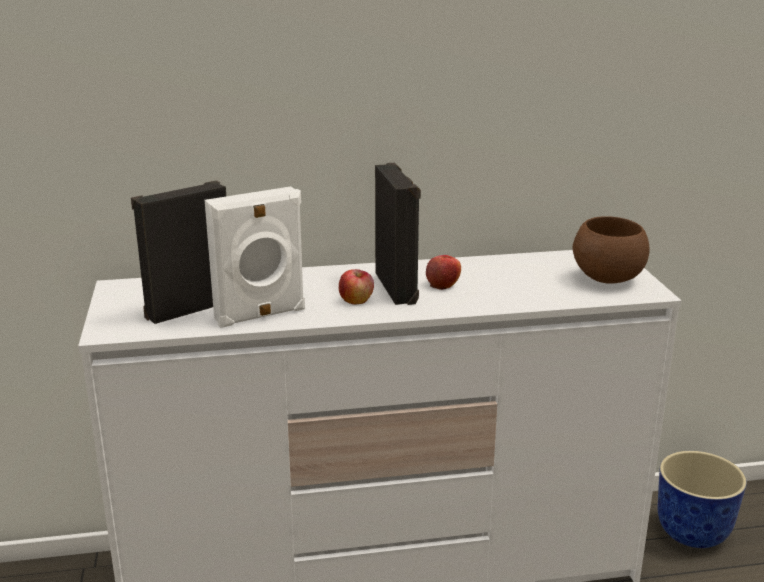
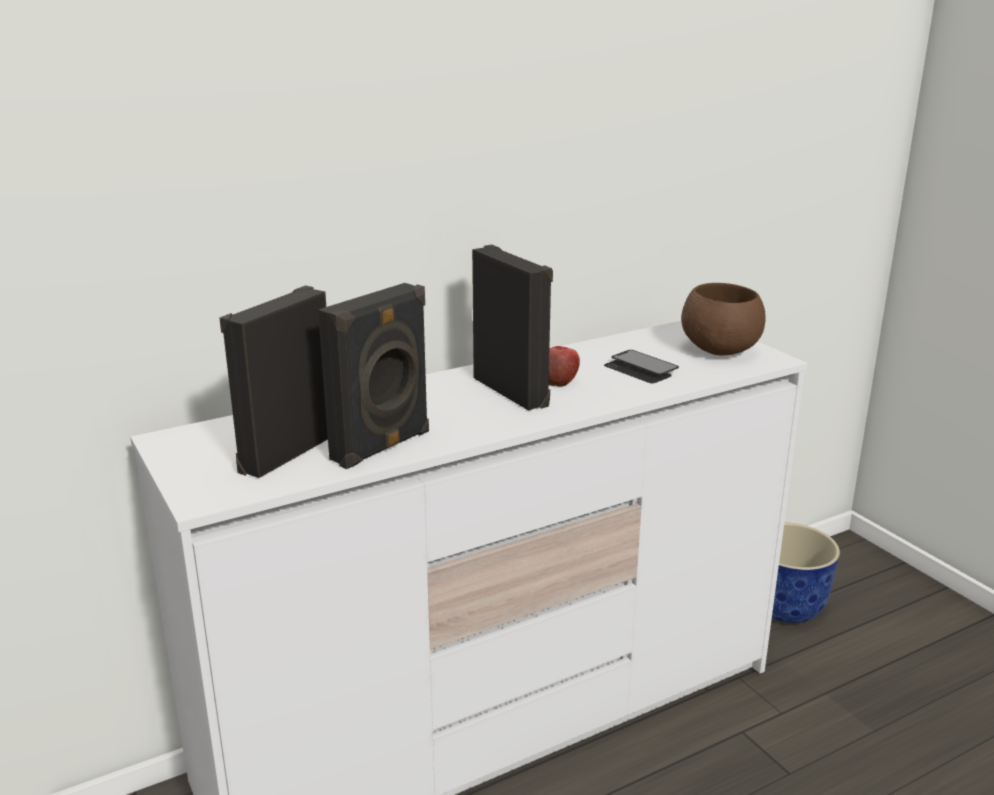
camera: 20 degrees left, 0 degrees up
(261, 315) = (383, 447): white speaker -> black speaker
(356, 300) = (479, 412): apple -> none
(521, 284) = (641, 369): none -> phone

